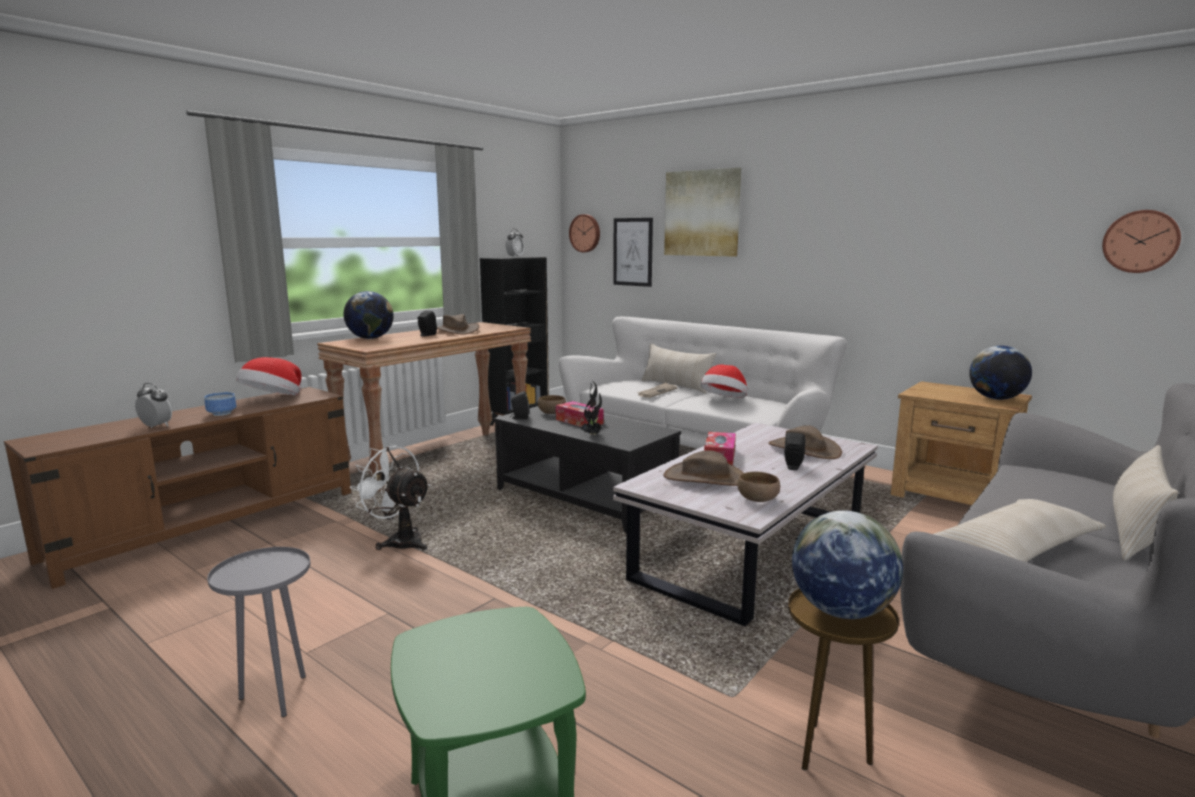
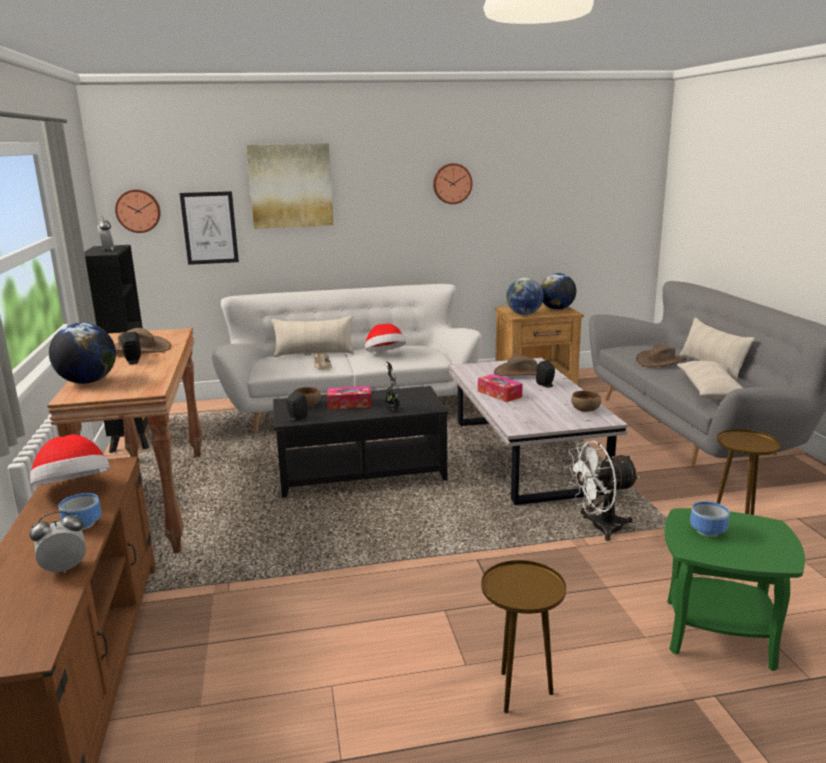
camera: 50 degrees left, 5 degrees up
(276, 696) = (520, 692): grey side table -> brown side table
(399, 541) = (316, 571): white fan -> white fan (599, 528)
(487, 642) = (709, 531): none -> bowl
(705, 478) = (531, 409): brown hat -> brown hat (660, 361)
(841, 611) = (745, 441): globe -> globe (524, 314)
(1140, 241) = (606, 198): wall clock -> wall clock (452, 183)

